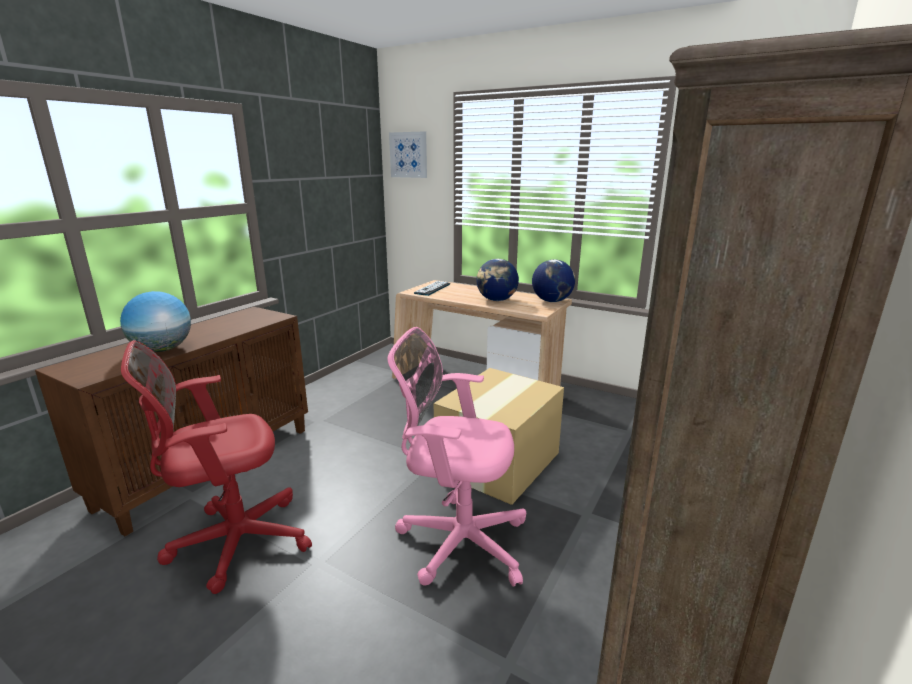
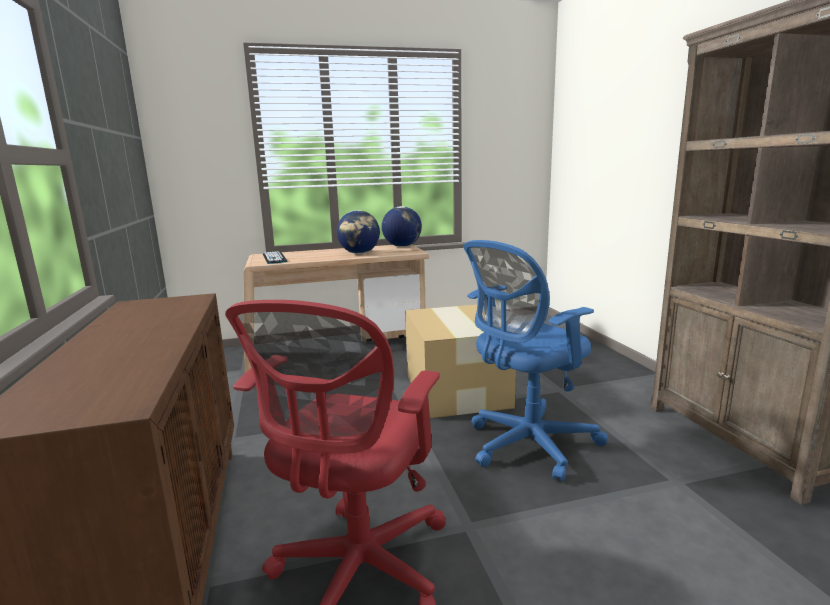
camera: 45 degrees left, 5 degrees down
(163, 349) = (137, 354): globe -> none
(408, 155) = (184, 112): picture -> none
(457, 540) = (526, 445): pink office chair -> blue office chair

